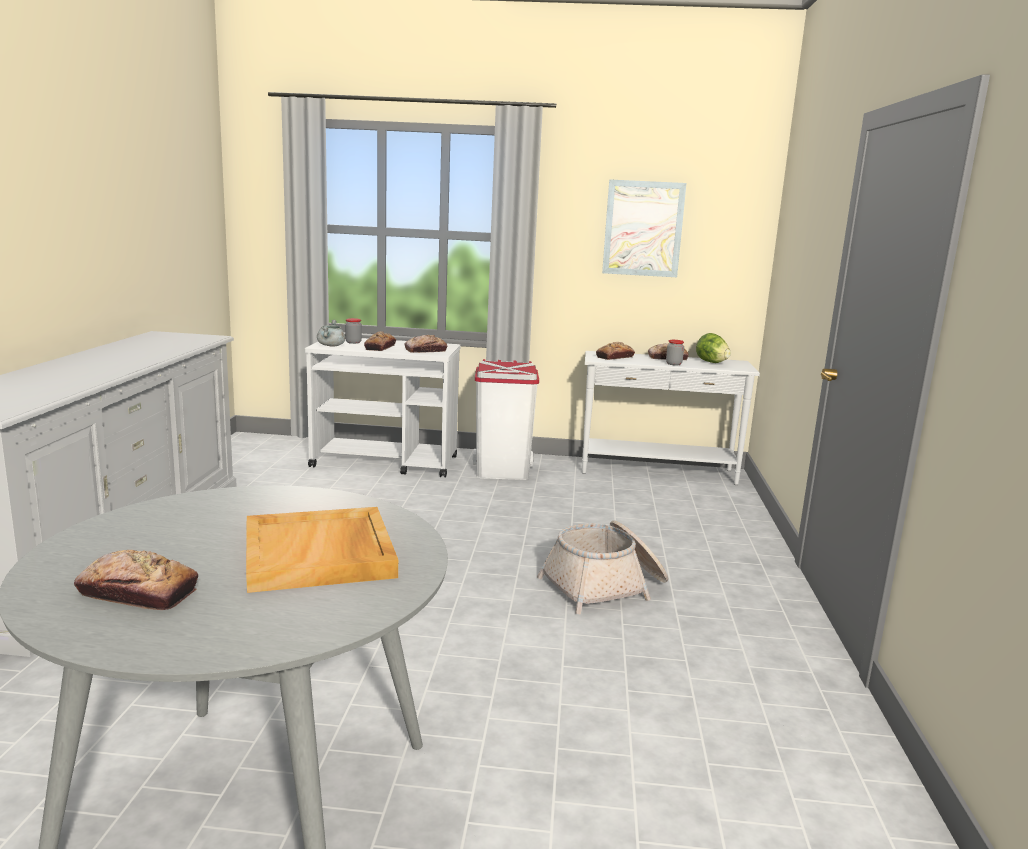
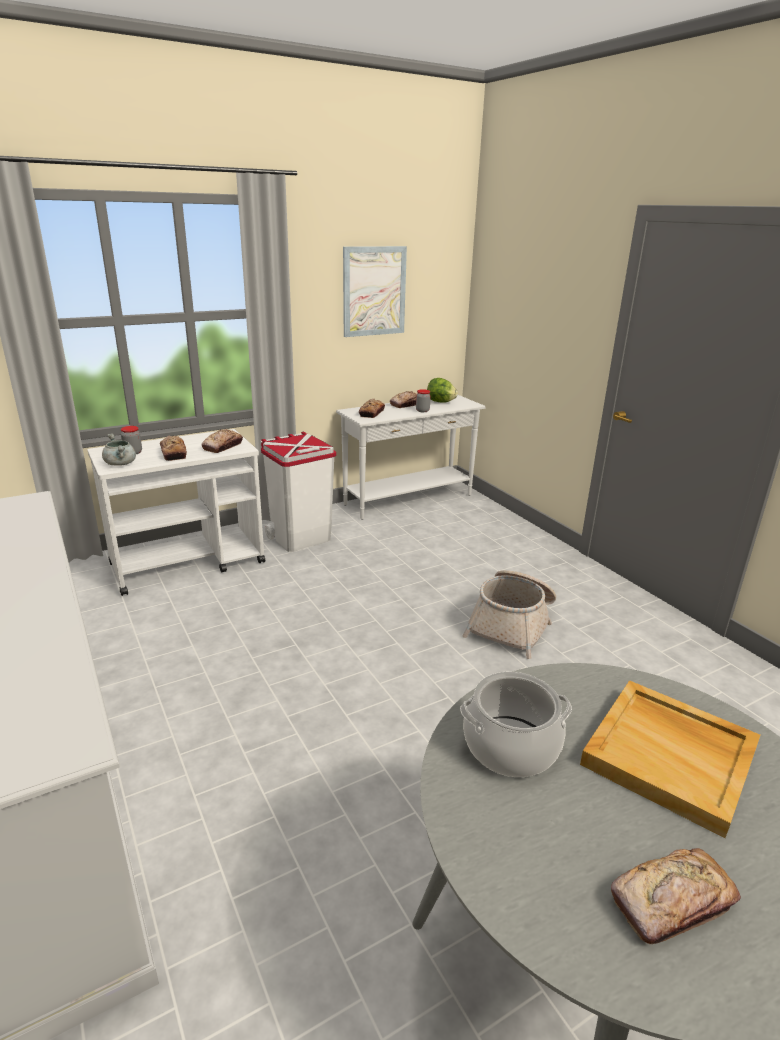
camera: 35 degrees left, 10 degrees up
(228, 510) = (510, 745): none -> cooking pot

